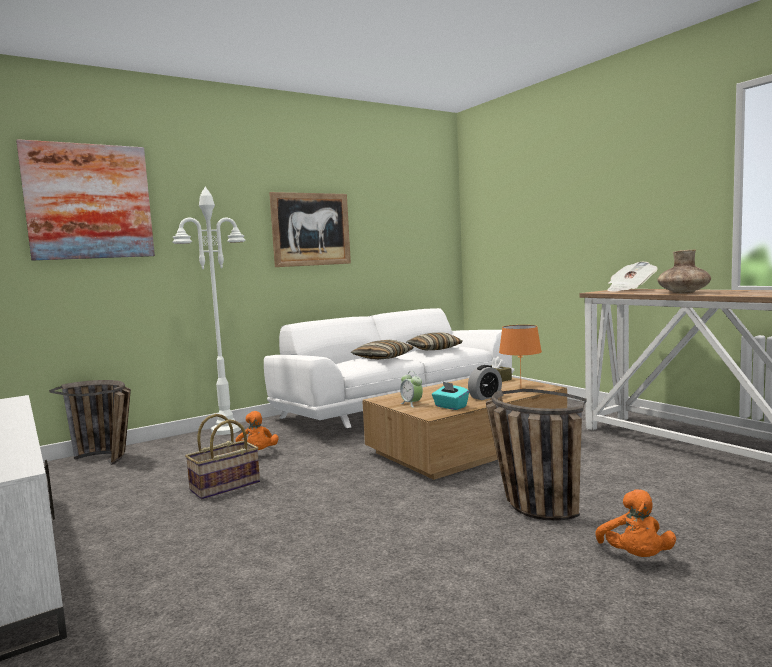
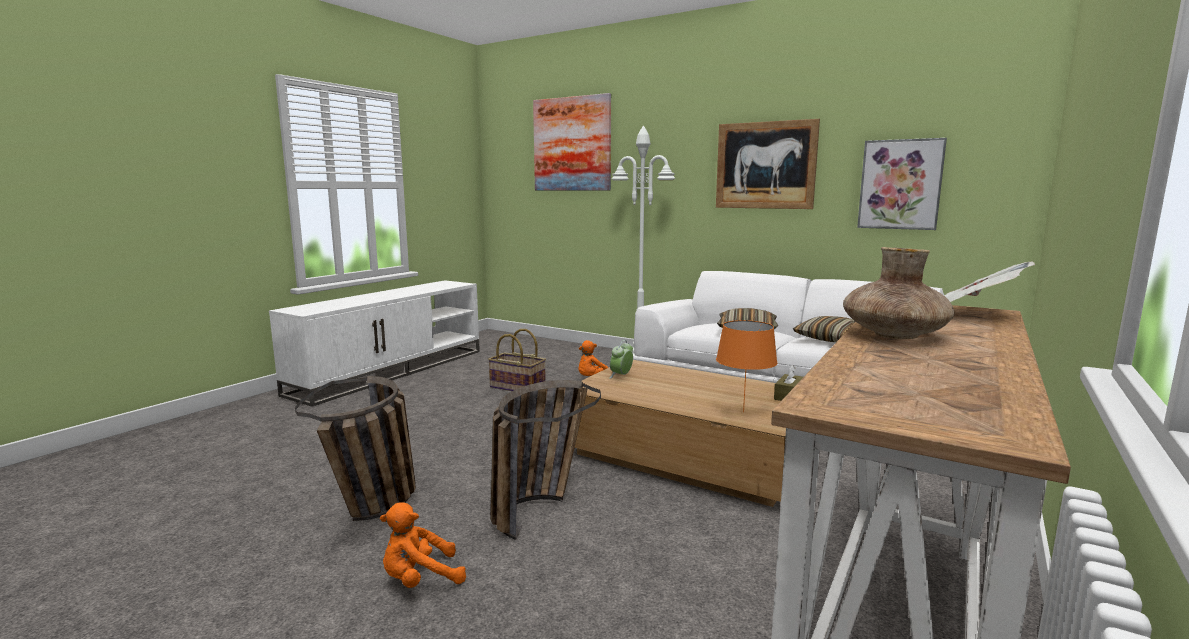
camera: 65 degrees right, 5 degrees up
(108, 460) = (546, 347): basket -> basket (375, 509)
(397, 243) = (900, 184): none -> picture
(450, 407) = (622, 391): turquoise tissue box -> none
(485, 397) = (680, 400): alarm clock -> none

